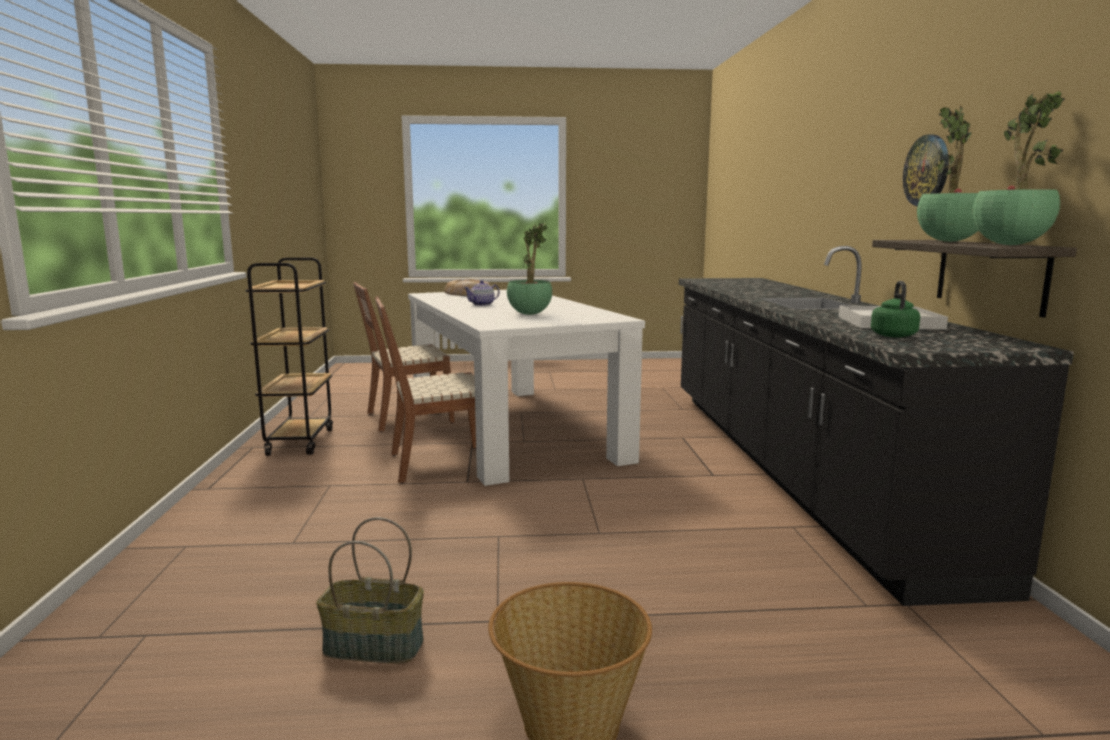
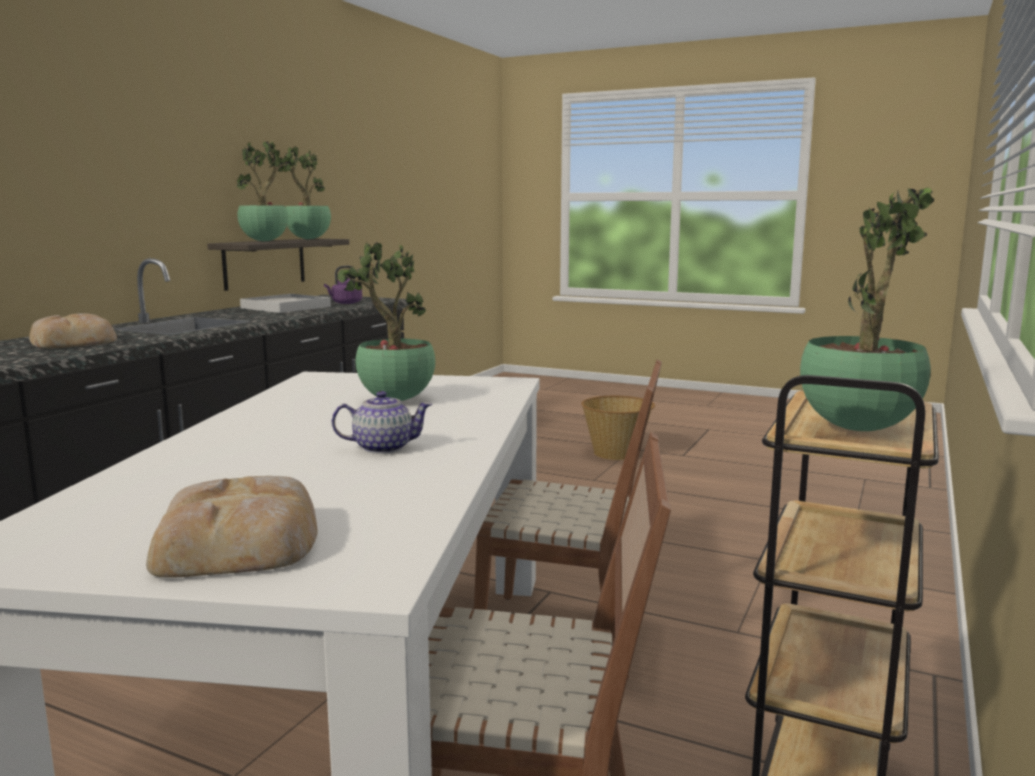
camera: 150 degrees left, 0 degrees up
(288, 285) = (858, 428): none -> potted plant
(372, 647) = (701, 487): basket -> none
(771, 292) = (74, 341): none -> bread
(893, 335) = (345, 303): green kettle -> purple kettle
(927, 170) = (186, 181): wall clock -> none

